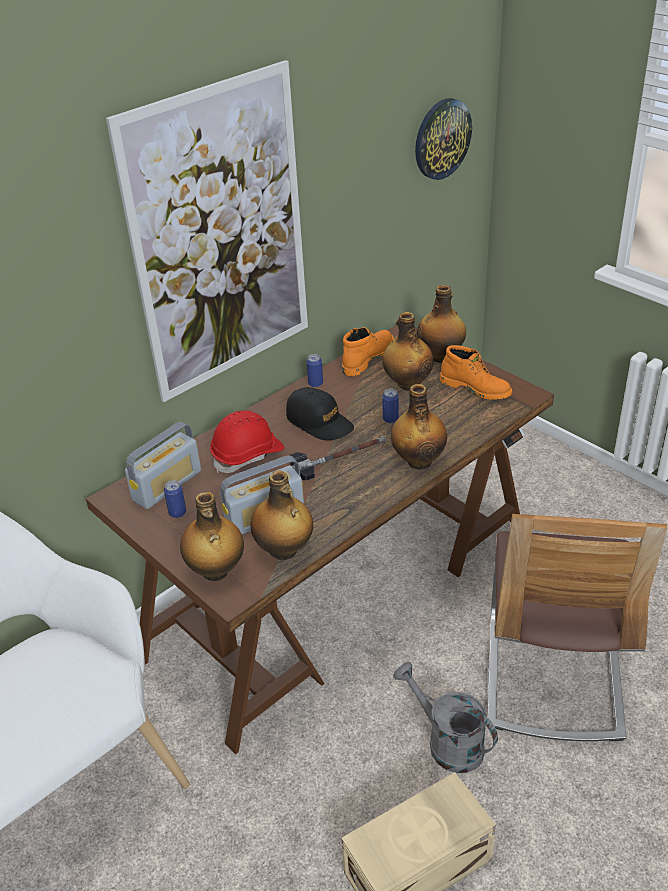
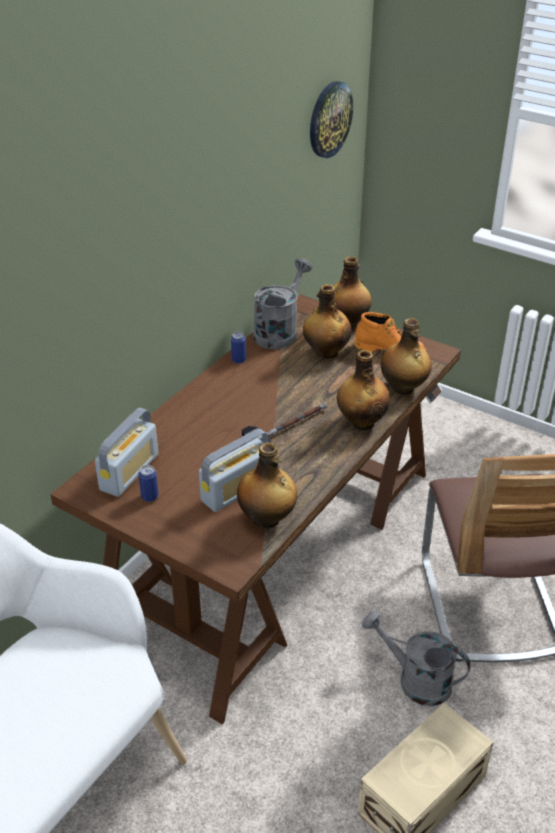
camera: 15 degrees left, 0 degrees up
(215, 571) = (208, 547): bottle -> bottle (403, 388)
(220, 237) = (161, 225): picture -> none
(248, 455) = (199, 434): red hard hat -> none
(319, 422) = (256, 396): black cap -> none
(367, 358) = (279, 331): orange boot -> grey watering can
(390, 419) = (322, 386): can -> none

